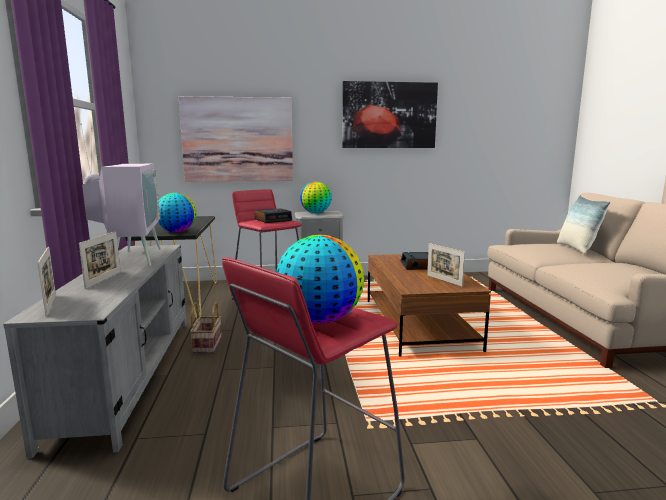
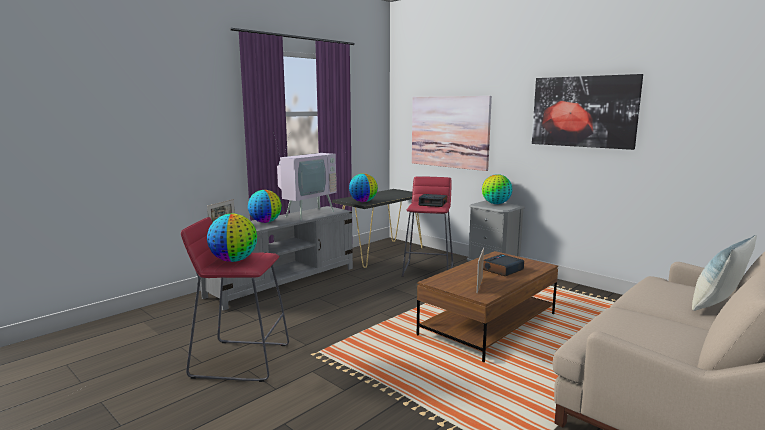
camera: 50 degrees right, 0 degrees up
(103, 279) = (265, 222): picture frame -> globe
(207, 344) = (338, 282): basket -> none

